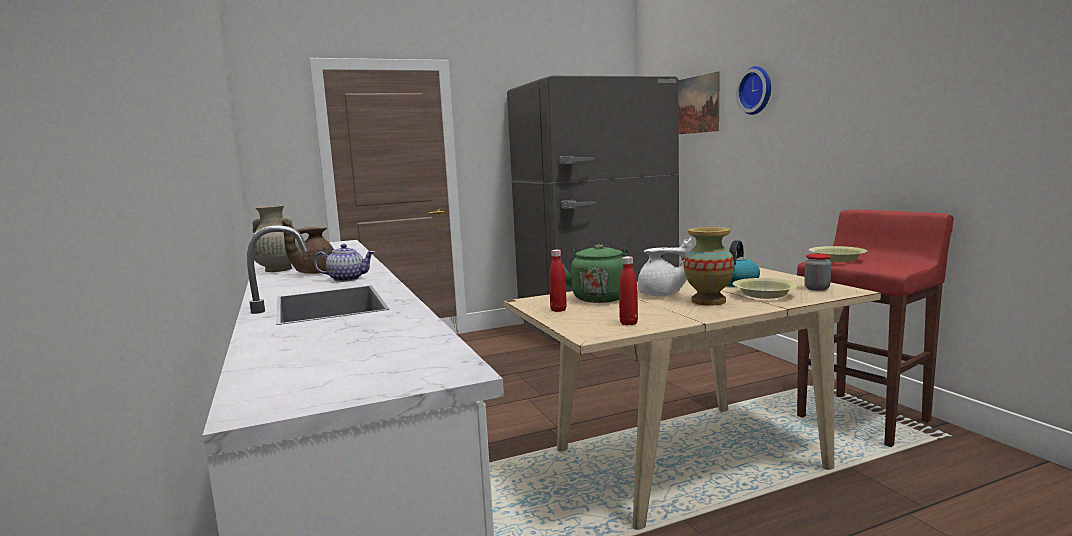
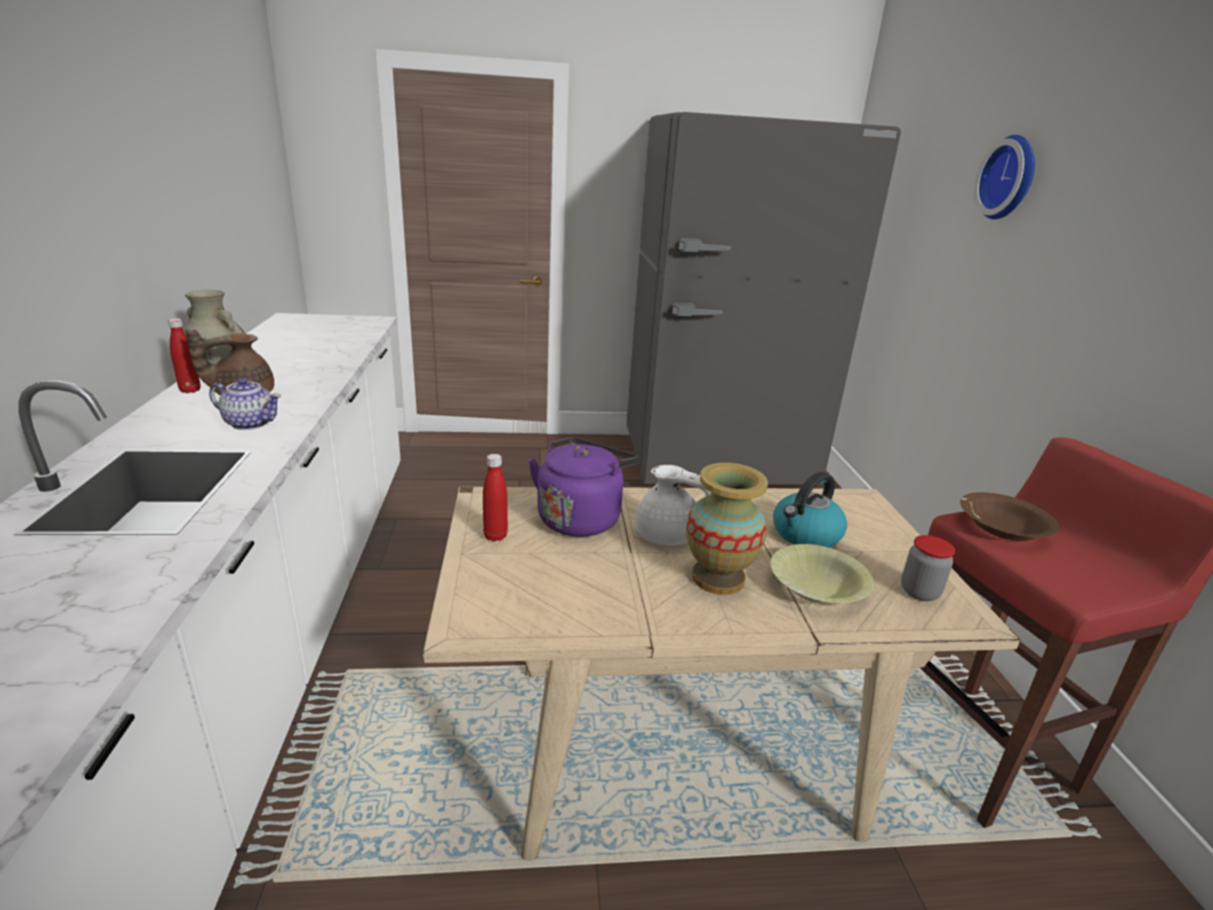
camera: 15 degrees right, 15 degrees up
(600, 297) = (580, 518): green kettle -> purple kettle
(628, 323) = (547, 608): red bottle -> red bottle (190, 390)
(696, 104) = (923, 177): picture -> none
(836, 260) = (1002, 527): yellow bowl -> brown bowl

